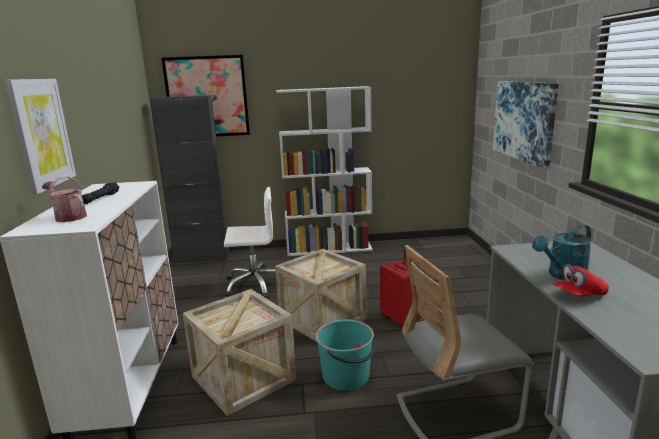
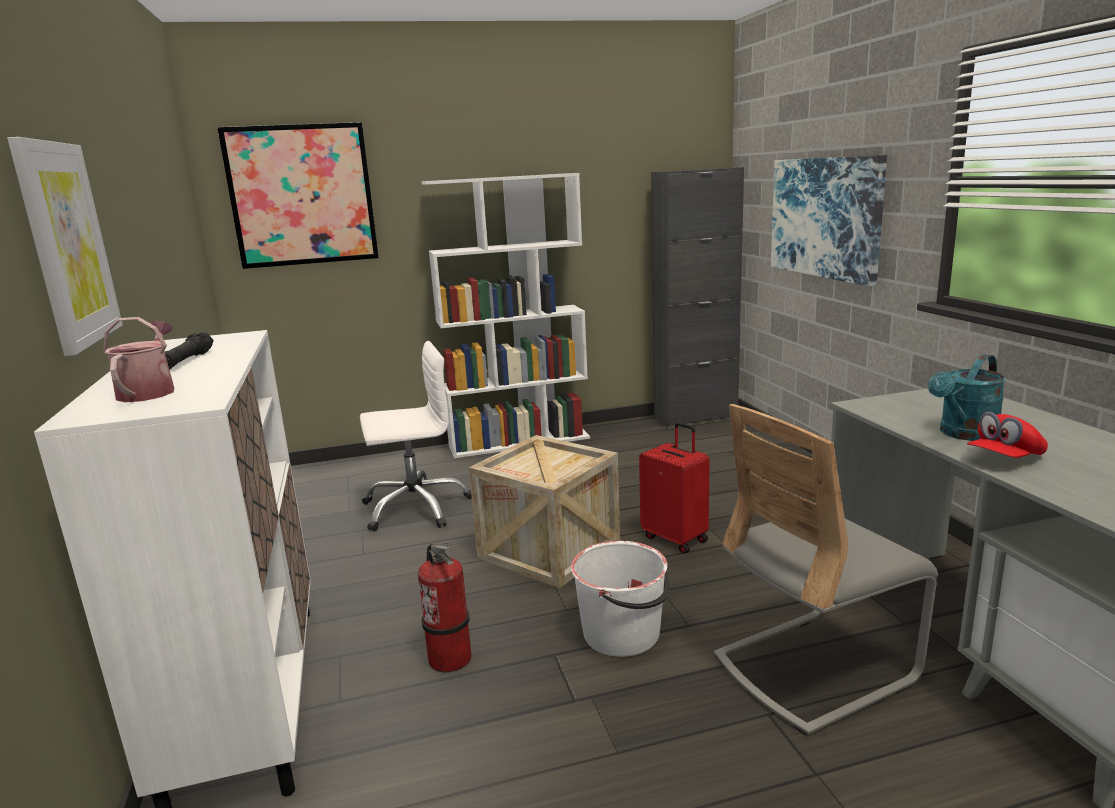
camera: 10 degrees left, 0 degrees up
(68, 217) = (149, 391): watering can -> watering can turned 60 degrees clockwise
(202, 257) = (305, 472): black cabinet -> black cabinet (695, 417)
(243, 378) = (450, 658): crate -> fire extinguisher
(346, 376) = (622, 634): turquoise bucket -> white bucket

